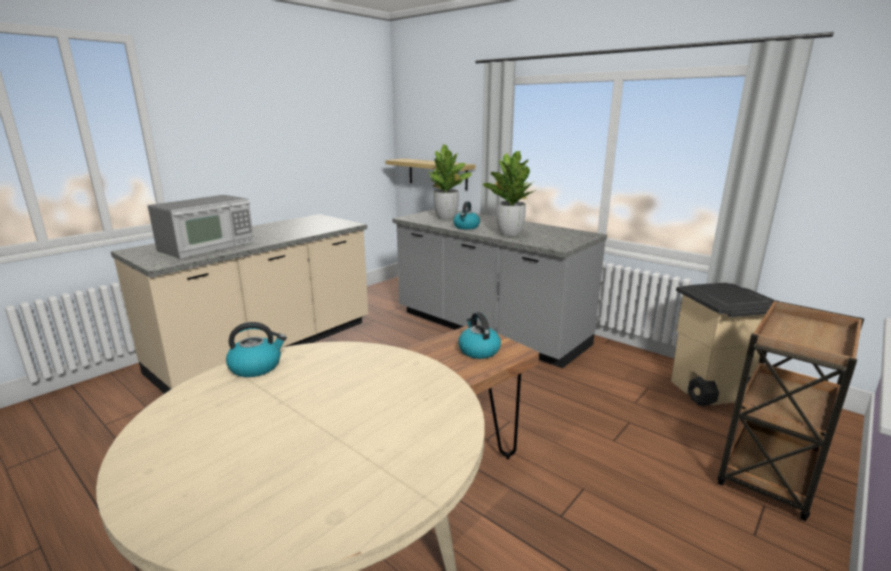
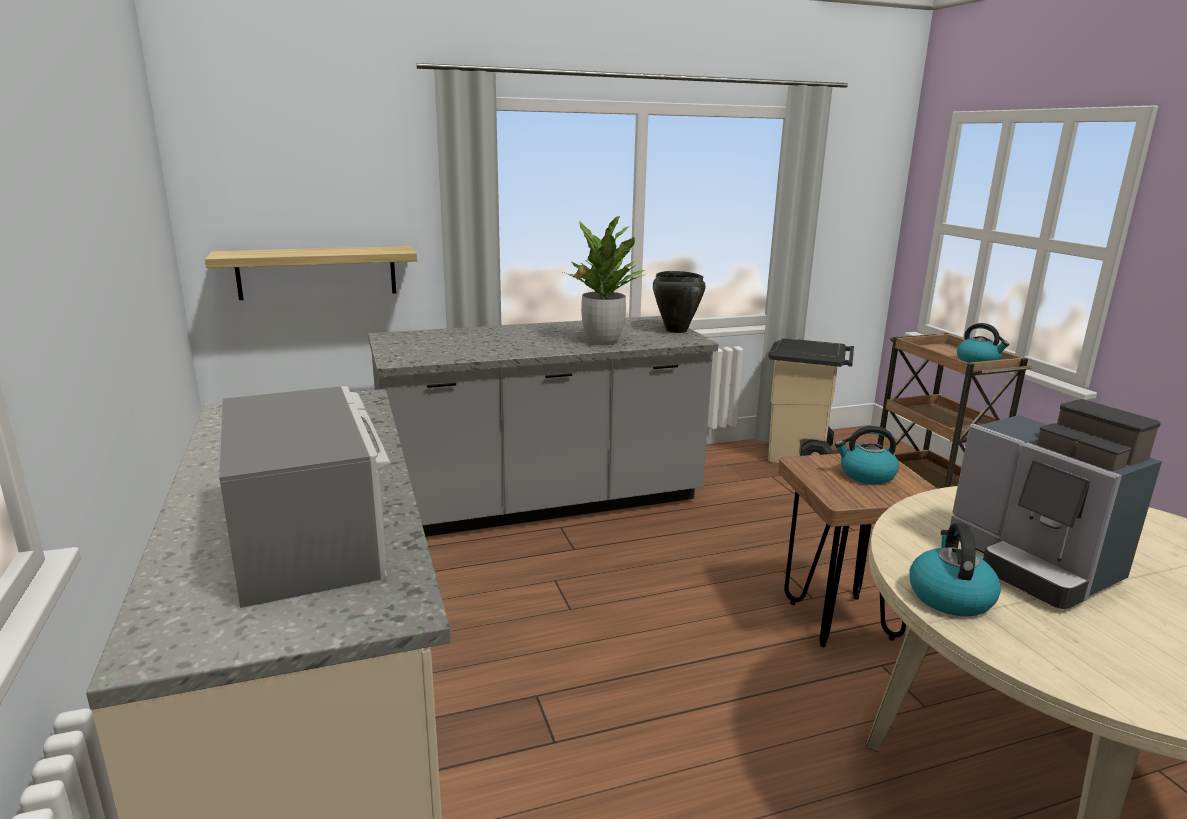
camera: 60 degrees left, 0 degrees up
(315, 390) = (1033, 566): none -> coffee machine
(446, 217) = (446, 344): potted plant -> none
(466, 227) = (527, 348): kettle -> kettle (978, 361)
(572, 241) = (676, 330): none -> black cooking pot

